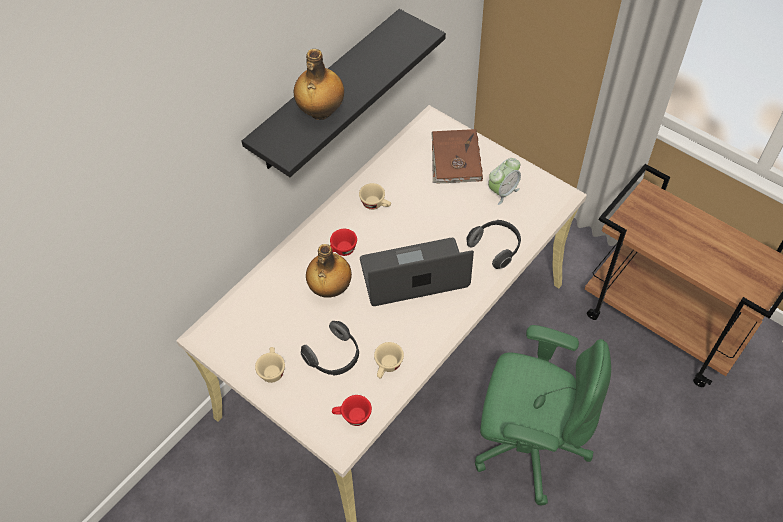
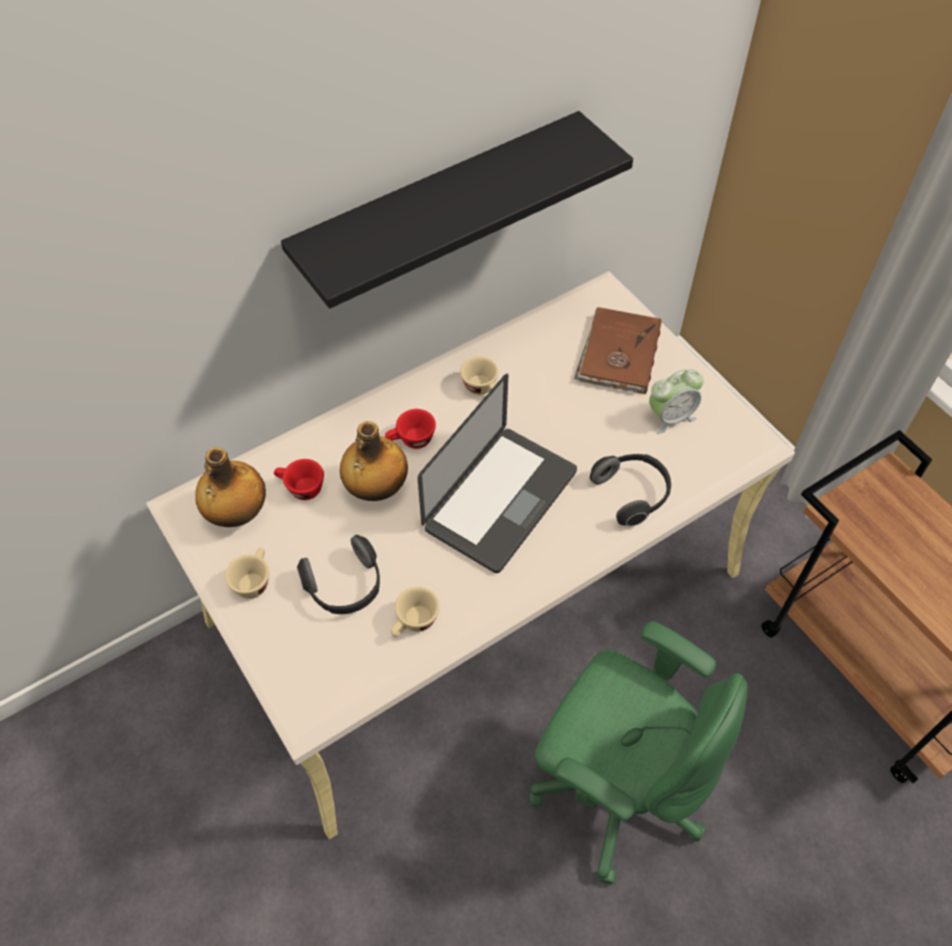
camera: 15 degrees right, 0 degrees up
(321, 112) = (407, 227): bottle -> bottle (237, 514)
(352, 417) = (337, 681): red cup -> red cup (300, 488)
(414, 274) = (500, 500): laptop -> laptop turned 120 degrees clockwise

